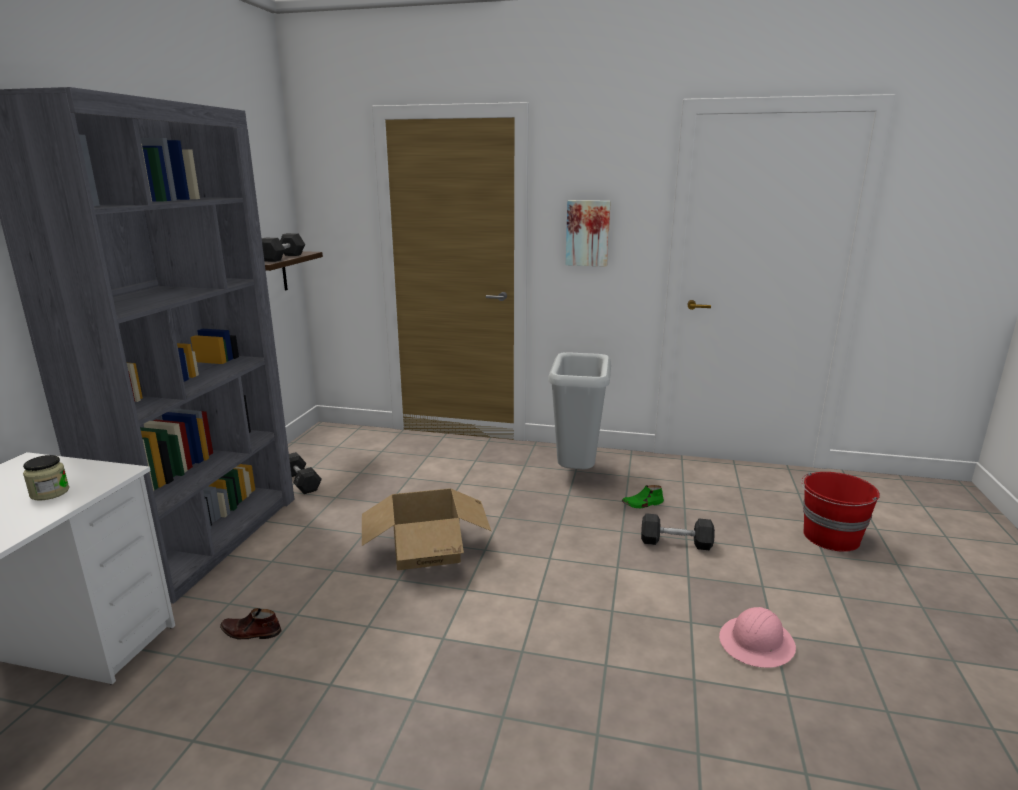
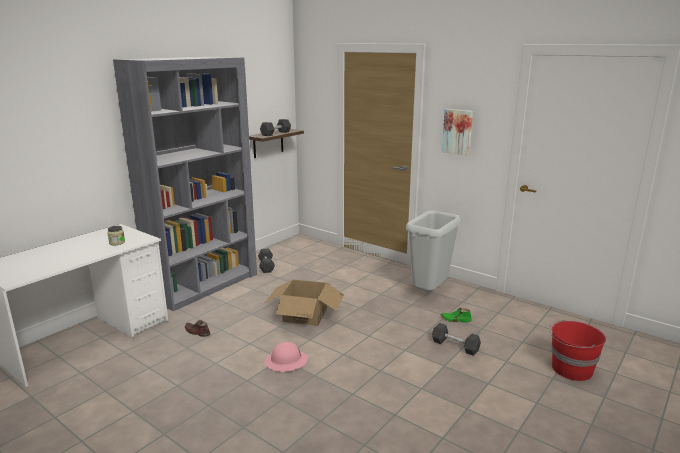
camera: 25 degrees right, 0 degrees up
(757, 643) = (451, 409): pink hard hat -> pink hard hat (286, 361)

